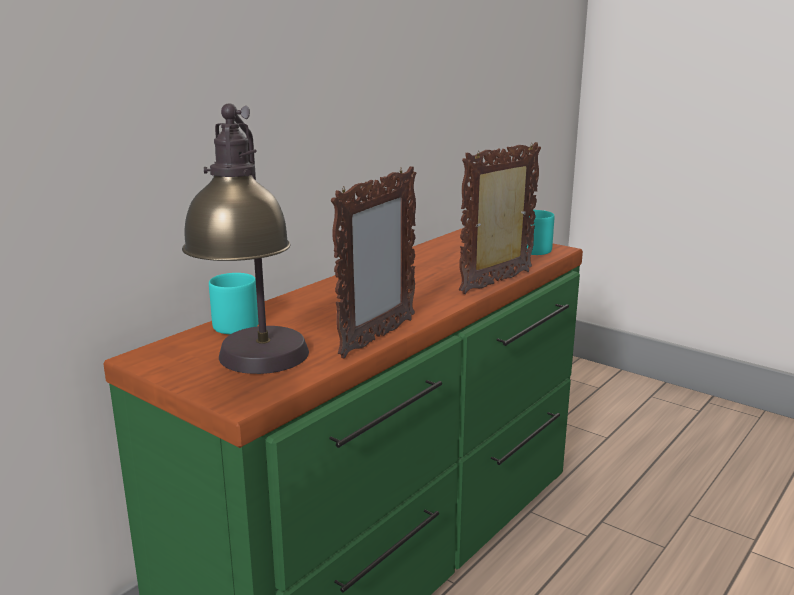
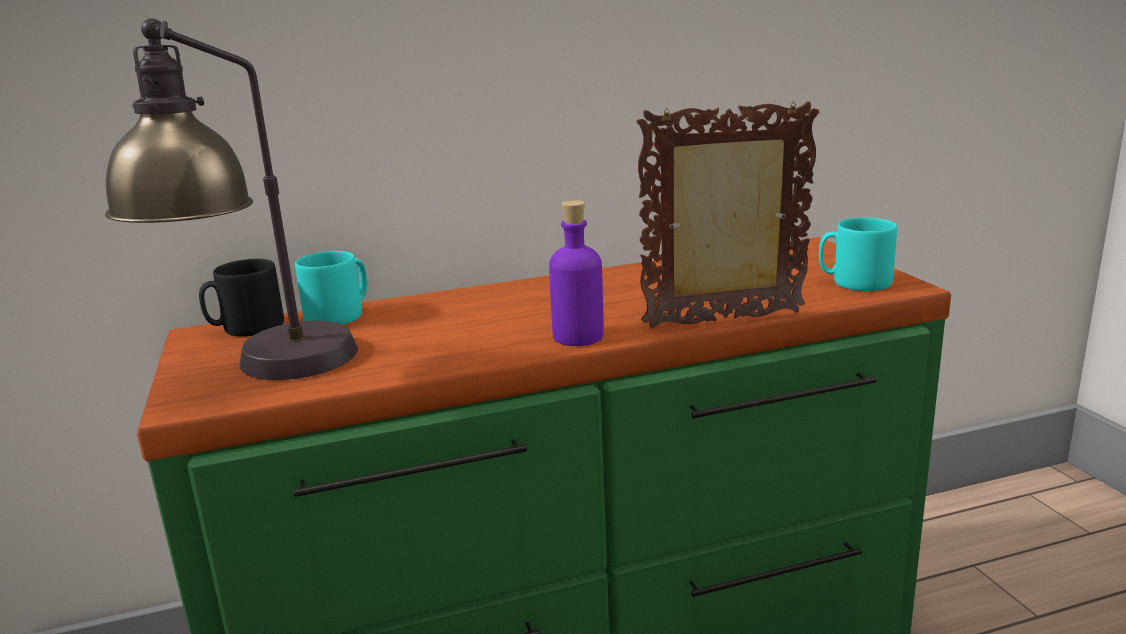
camera: 35 degrees right, 0 degrees up
(177, 346) = (246, 328): none -> black mug
(377, 338) = (442, 364): picture frame -> none
(430, 306) = (578, 336): none -> purple bottle

